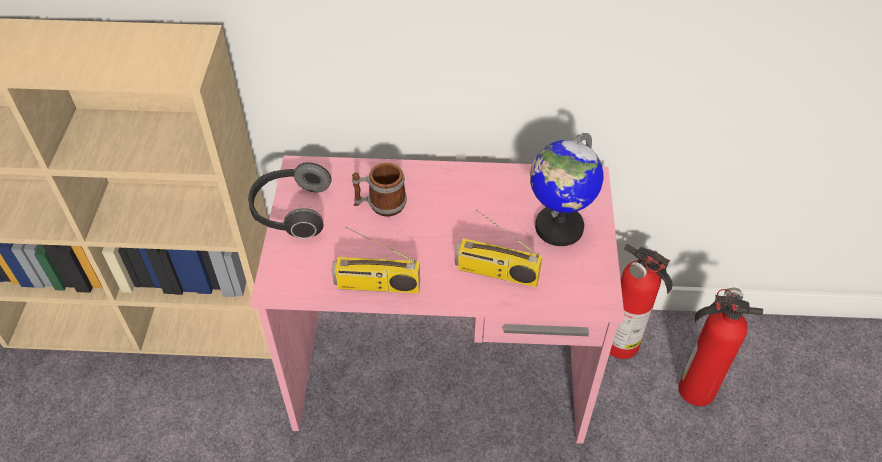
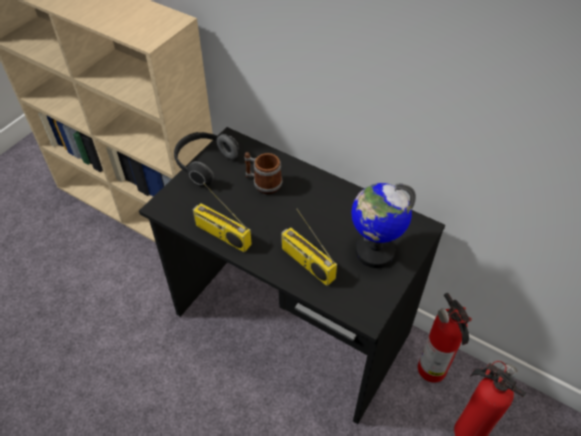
camera: 30 degrees right, 0 degrees up
(441, 373) = (291, 326): pink desk -> black desk

